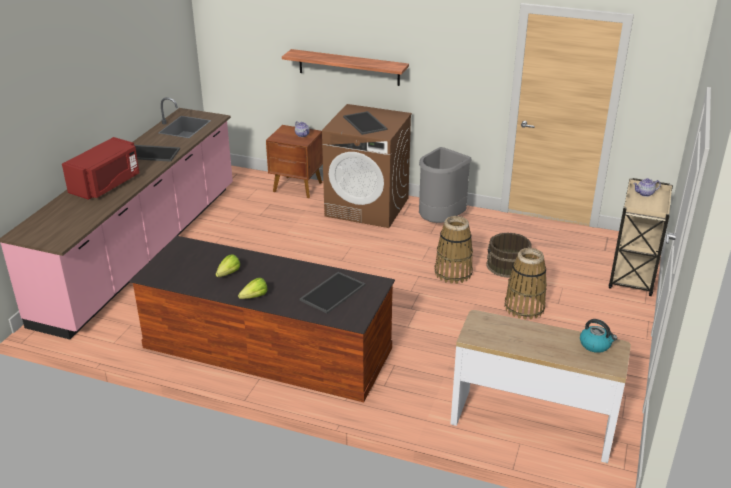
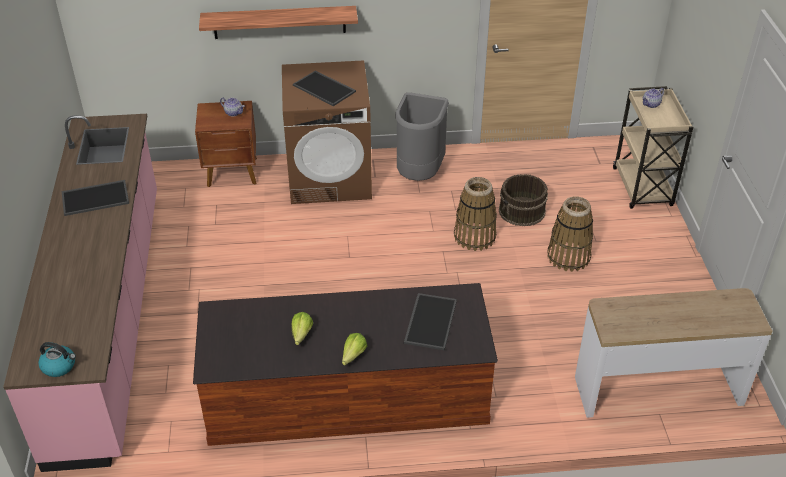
camera: 25 degrees left, 10 degrees up
(106, 185) = (76, 262): red microwave -> none
(595, 345) = (724, 302): kettle -> kettle (59, 366)

